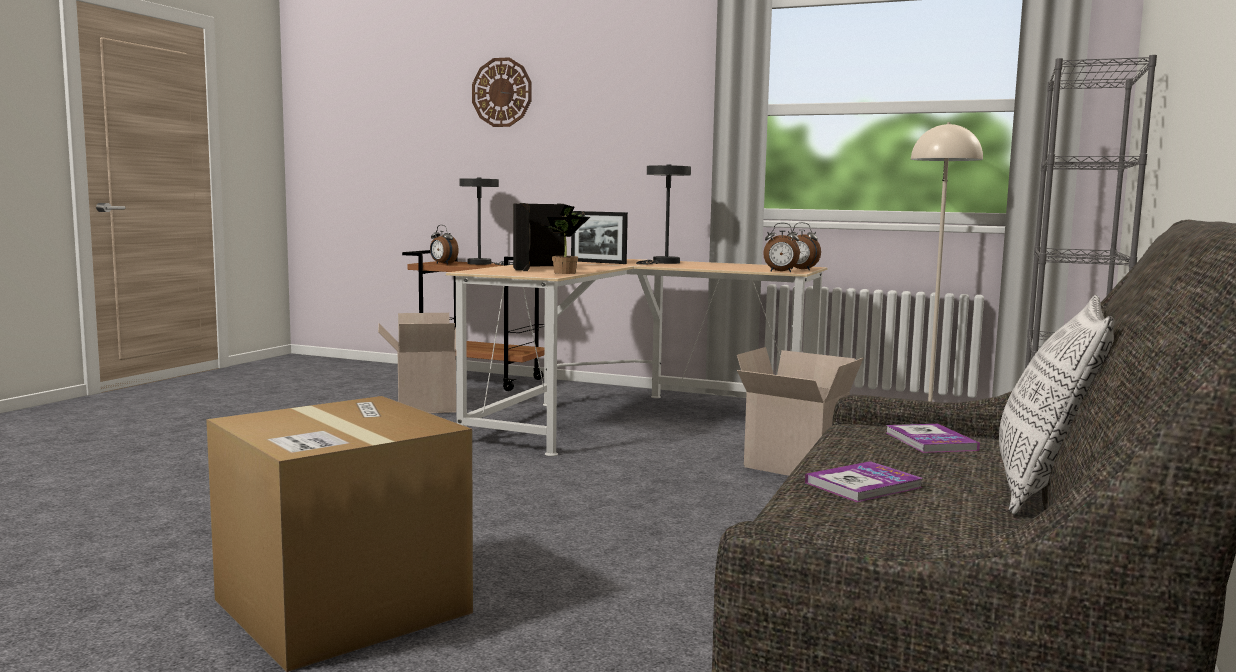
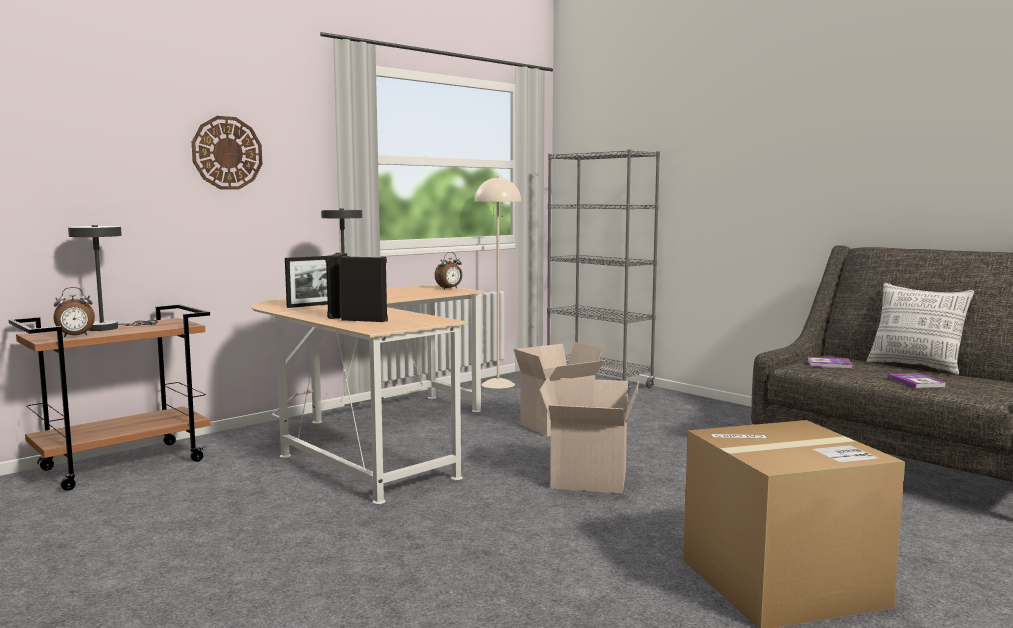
camera: 65 degrees left, 0 degrees up
(423, 406) = (201, 500): cardboard box -> cardboard box (587, 481)
(502, 92) = (86, 121): wall clock -> wall clock (227, 153)
(565, 273) = (422, 317): potted plant -> none
(780, 271) = (462, 291): alarm clock -> none

